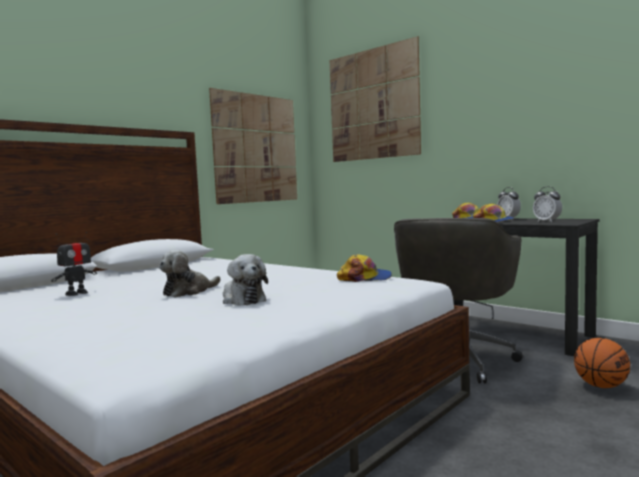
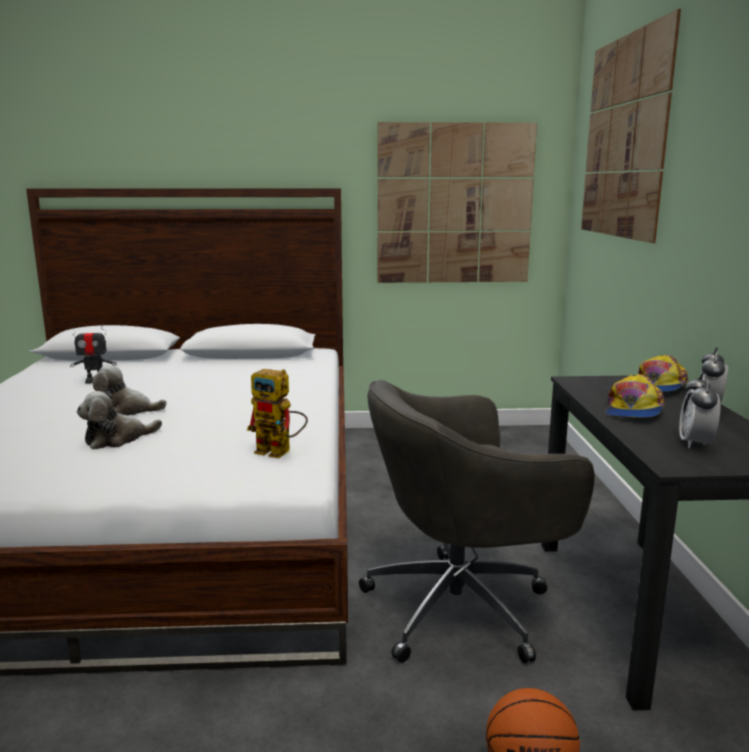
camera: 45 degrees right, 10 degrees up
(242, 299) = (117, 439): plush toy -> plush toy turned 45 degrees clockwise
(365, 278) = (280, 452): cap -> toy robot

